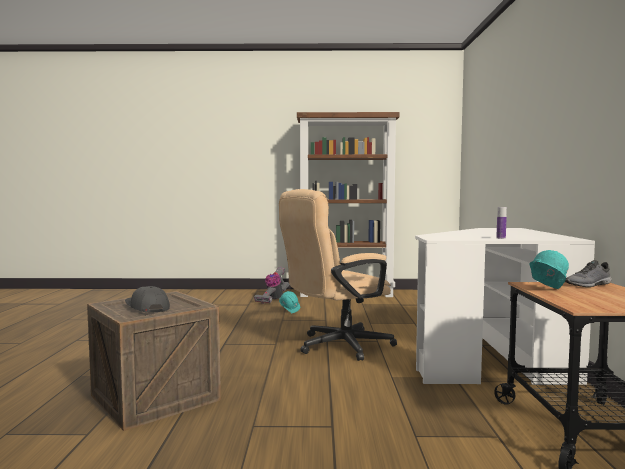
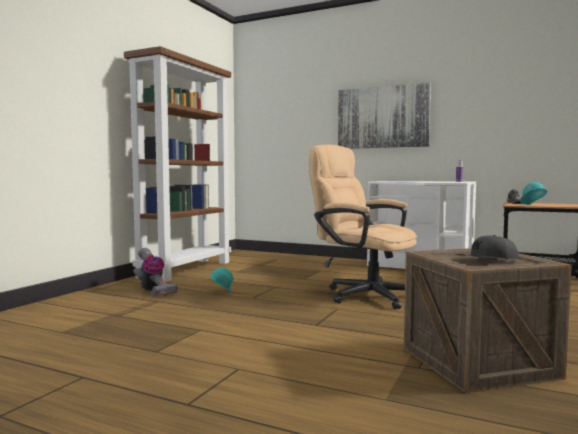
camera: 65 degrees left, 0 degrees up
(336, 346) = (363, 294): beige office chair -> beige office chair turned 135 degrees clockwise
(531, 141) = (382, 117): none -> picture

